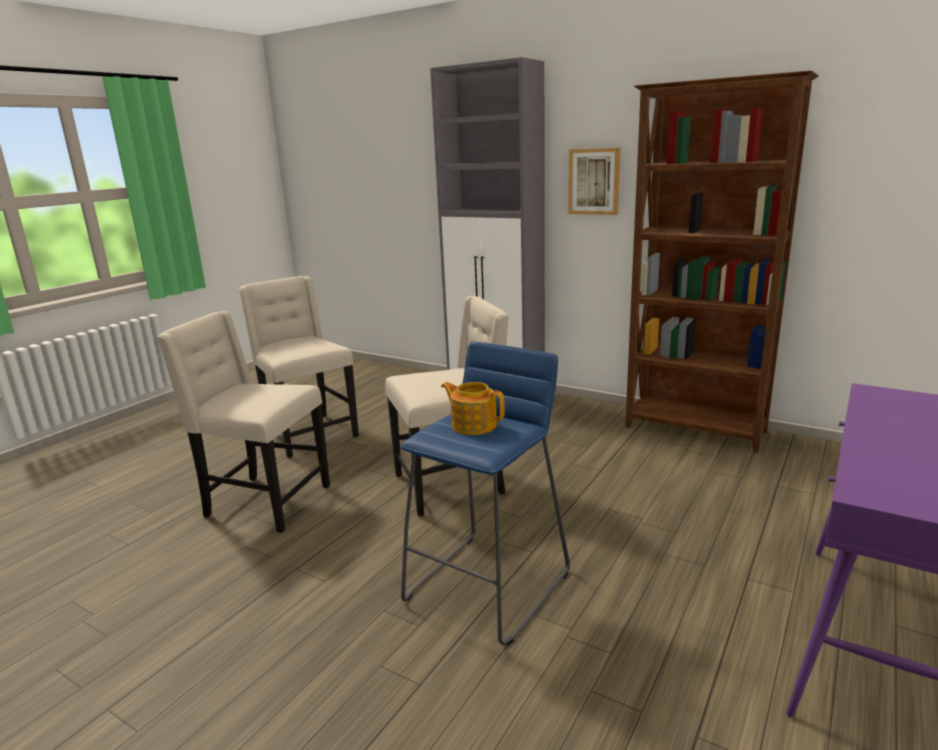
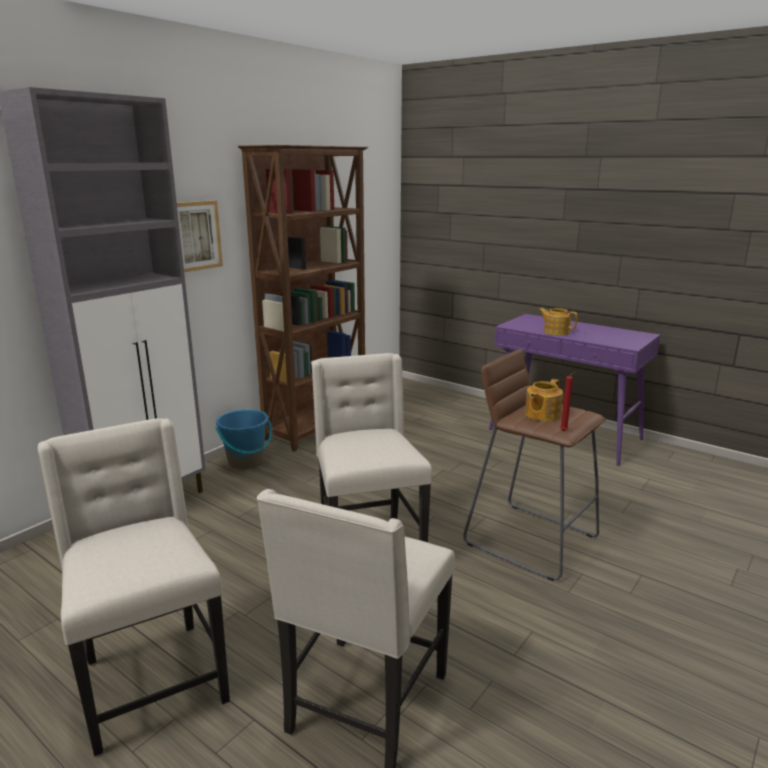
camera: 85 degrees left, 0 degrees up
(308, 434) = (151, 680): beige chair -> beige chair turned 90 degrees clockwise
(422, 436) = (565, 431): none -> red candle
(489, 586) = (530, 539): blue stool -> brown stool
(588, 410) = (246, 461): none -> blue bucket
(883, 426) = (556, 332): none -> teapot

